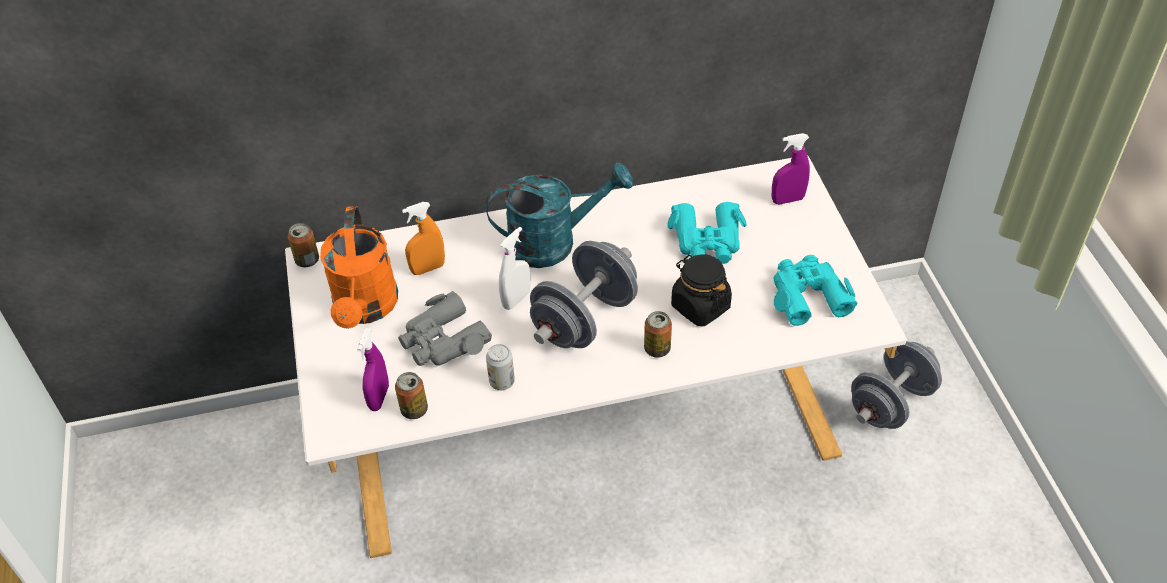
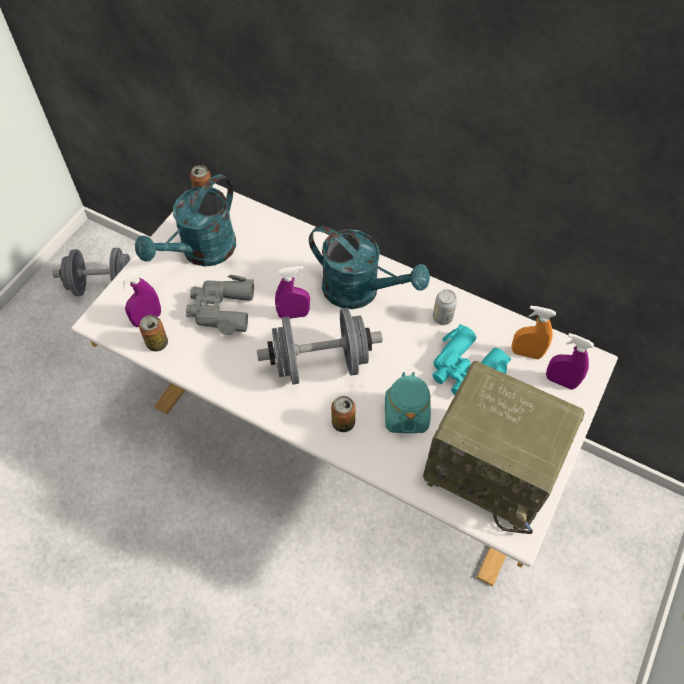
camera: 40 degrees right, 10 degrees up
(365, 309) = (201, 252): orange watering can -> turquoise watering can
(428, 268) = (264, 252): orange spray bottle -> orange spray bottle (526, 353)
(502, 382) = (224, 366): can -> can (442, 318)
(516, 299) = (293, 314): white spray bottle -> purple spray bottle
(700, 306) = (406, 414): black jar -> turquoise jar
(808, 295) = (492, 468): turquoise binoculars -> radio
(890, 403) = (568, 579): grey dumbbell -> grey dumbbell (103, 285)

